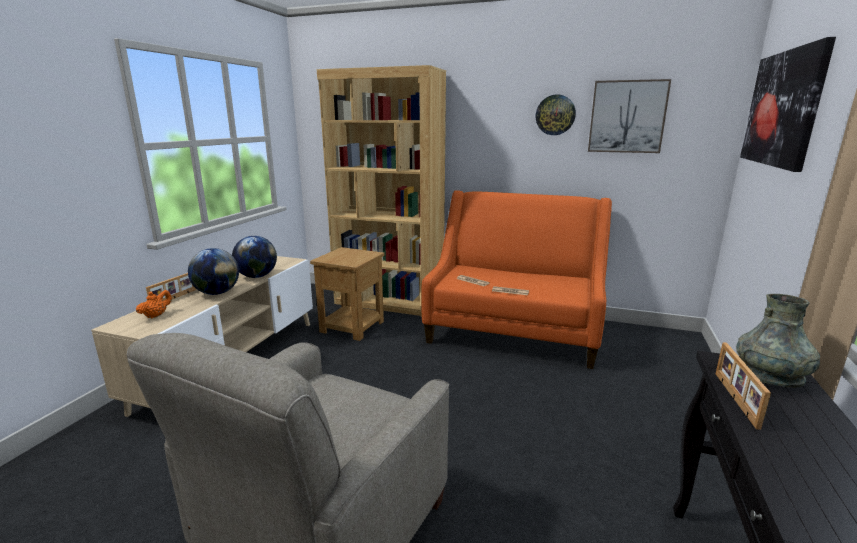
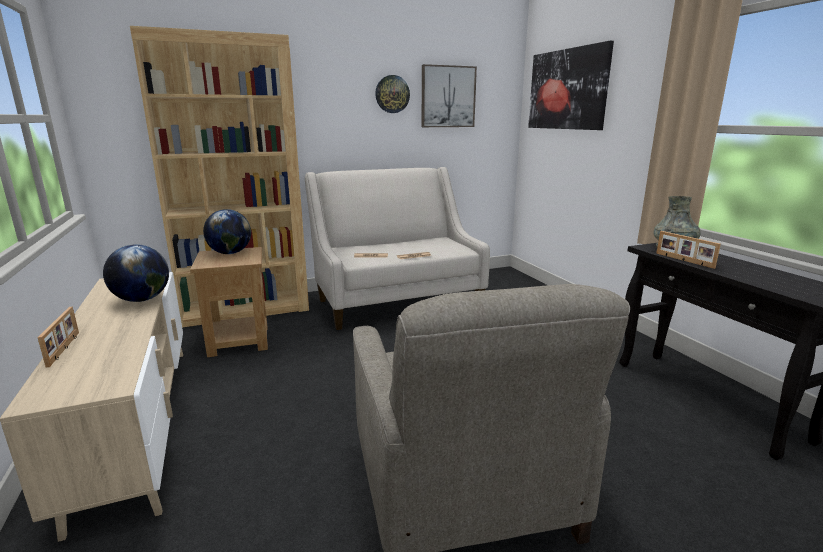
camera: 40 degrees left, 0 degrees up
(156, 315) = (84, 371): orange teapot -> none
(217, 293) = (124, 327): globe -> globe (230, 253)
(513, 332) = (396, 300): orange sofa -> beige sofa

